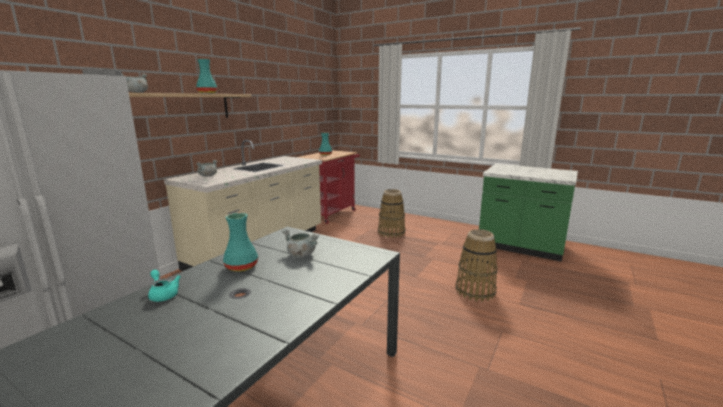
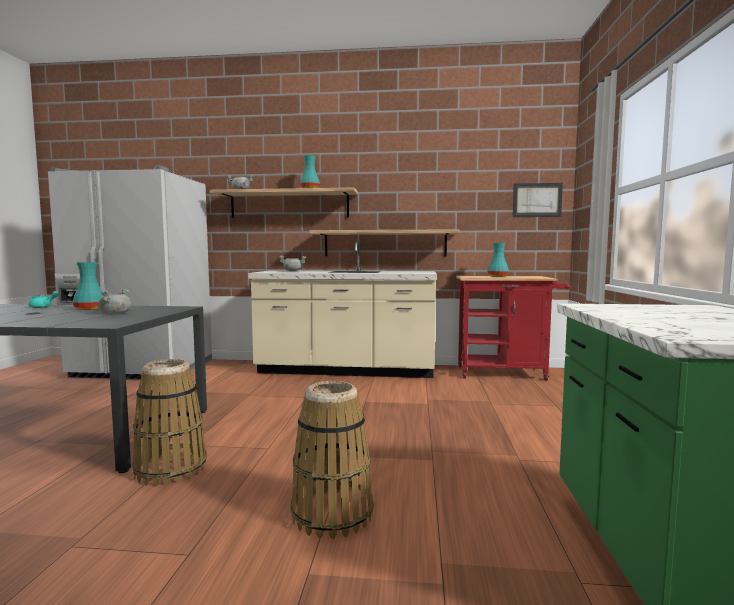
camera: 65 degrees right, 10 degrees down
(254, 139) = (385, 243): none -> shelf
(325, 102) = (537, 200): none -> picture
(391, 233) = (498, 415): basket -> basket (171, 469)

